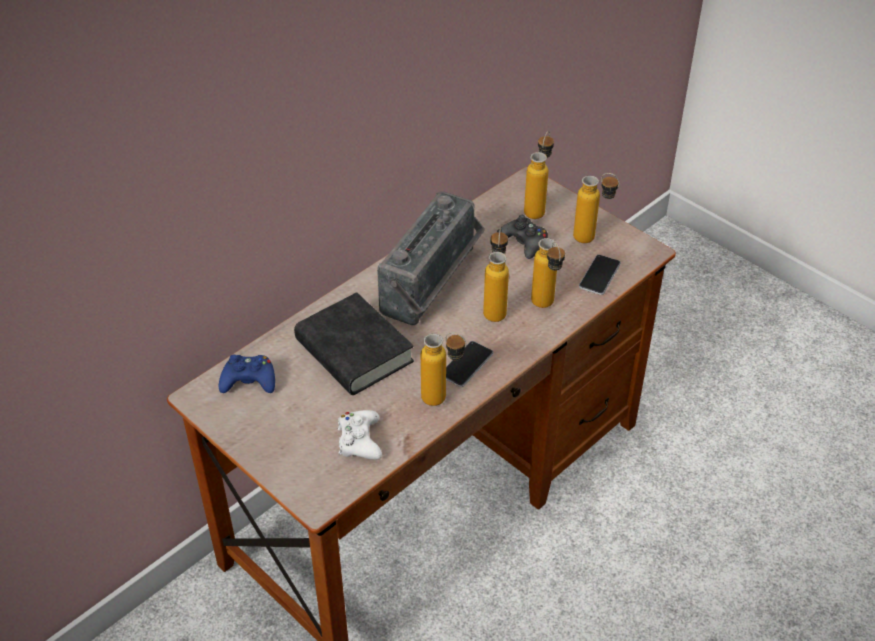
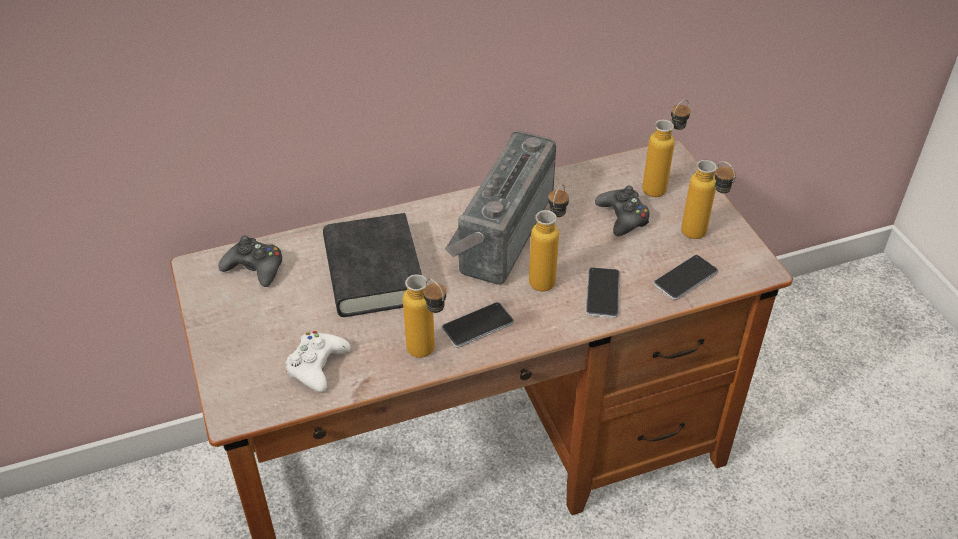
camera: 25 degrees right, 0 degrees up
(249, 380) = (255, 268): blue game controller -> black game controller
(434, 284) = (499, 231): radio -> radio turned 150 degrees clockwise
(546, 307) = (603, 293): bottle -> phone

